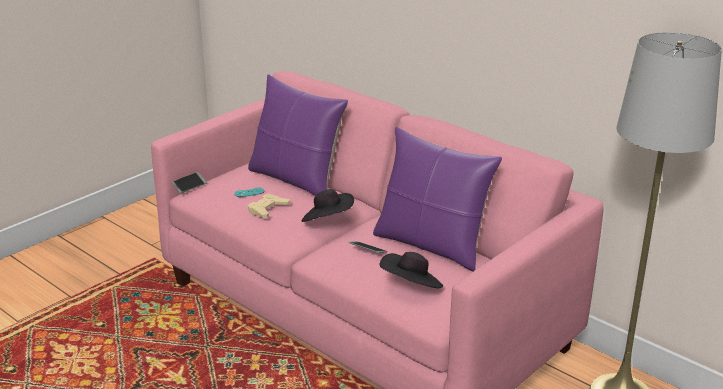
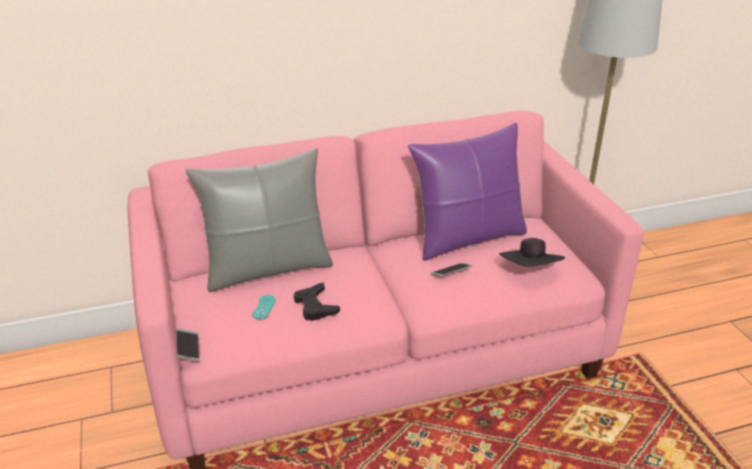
camera: 60 degrees left, 5 degrees up
(267, 209) = (315, 306): beige game controller -> black game controller
(296, 180) = (268, 268): purple pillow -> grey pillow
(328, 220) = (374, 277): black hat -> none

